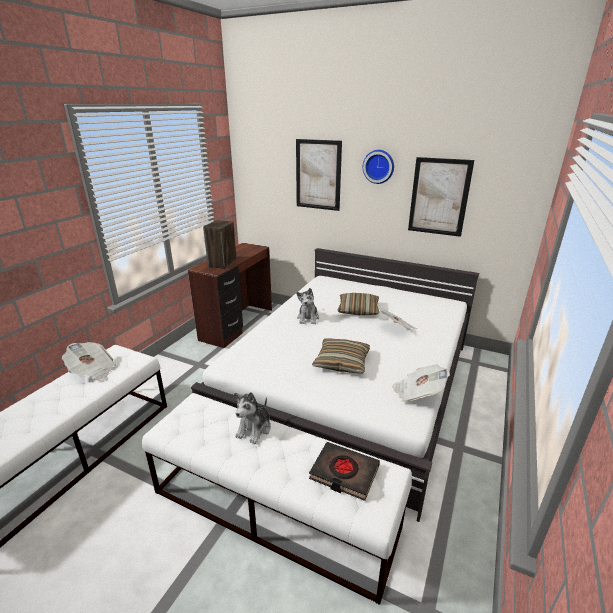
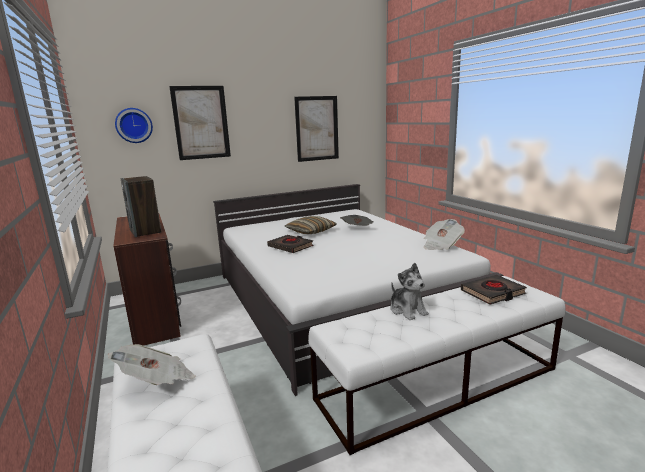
camera: 50 degrees left, 10 degrees down
(308, 318) = (290, 246): plush toy -> black book
(342, 362) = (373, 253): pillow -> none
(379, 166) = (263, 108): wall clock -> wall clock (134, 125)

